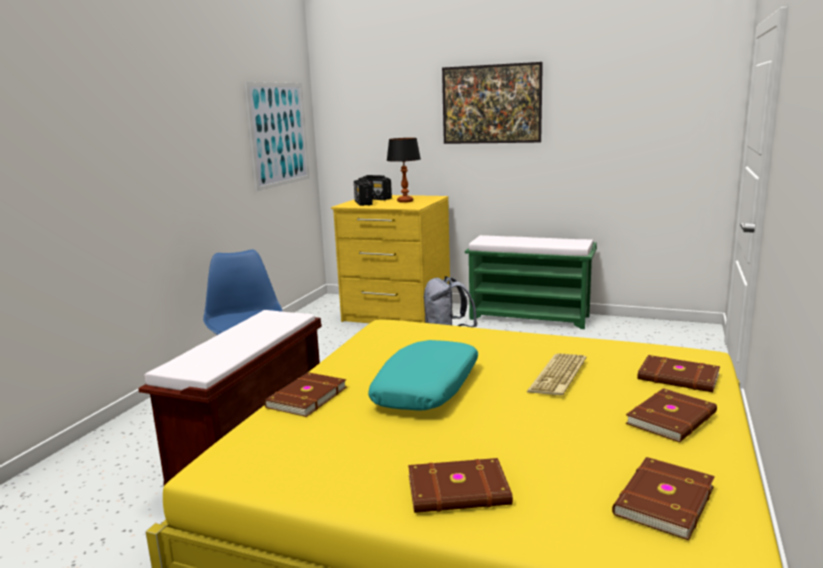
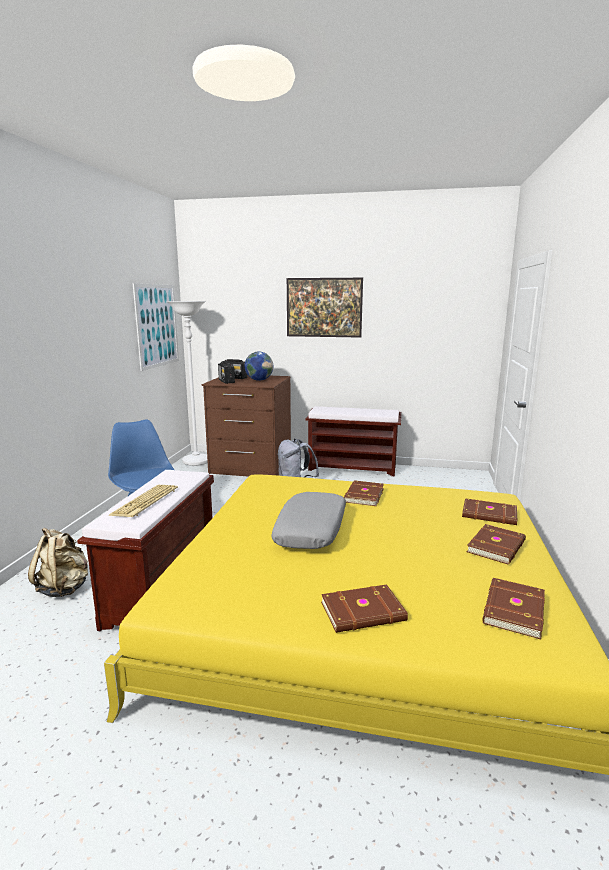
camera: 10 degrees left, 0 degrees up
(141, 449) = (64, 588): none -> beige backpack
(305, 397) = (217, 541): brown book -> brown book (363, 495)
(330, 306) = (196, 461): none -> white floor lamp
(396, 313) = (250, 466): yellow dresser -> brown dresser
(405, 201) = (259, 380): table lamp -> globe
(427, 388) = (311, 530): turquoise pillow -> grey pillow
(530, 317) = (353, 468): green bench -> brown bench
(559, 376) = (406, 516): keyboard -> keyboard (146, 502)

